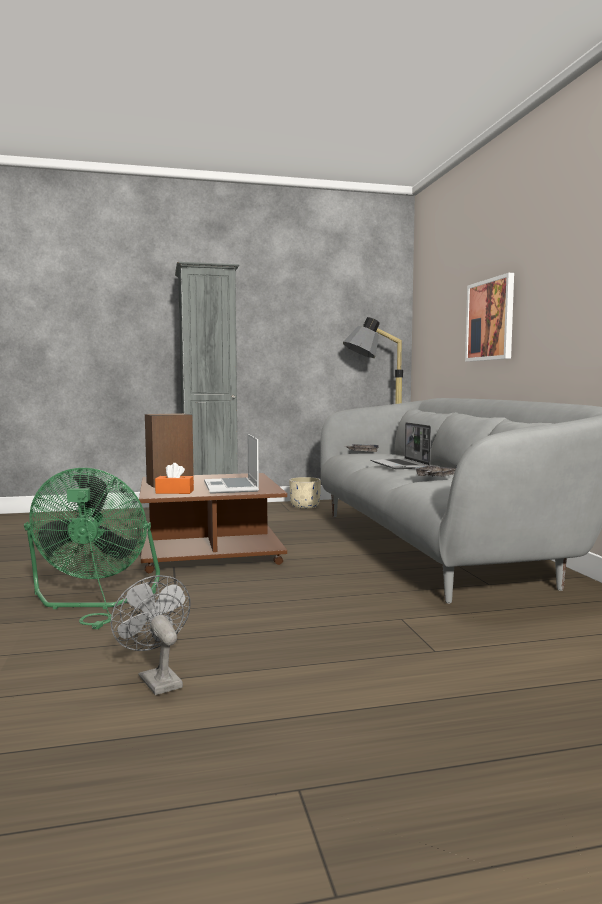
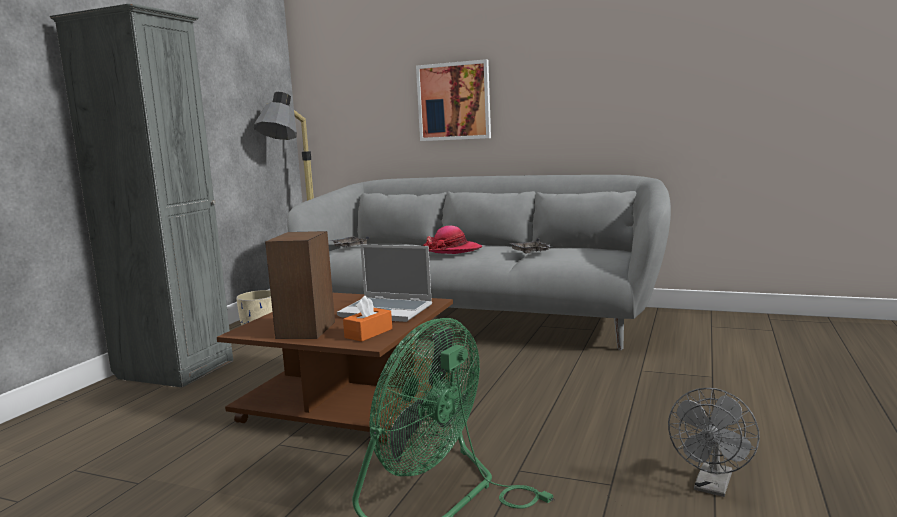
camera: 55 degrees left, 5 degrees up
(156, 679) = (712, 487): grey fan -> grey fan turned 60 degrees counterclockwise
(400, 465) = (451, 250): laptop -> hat

